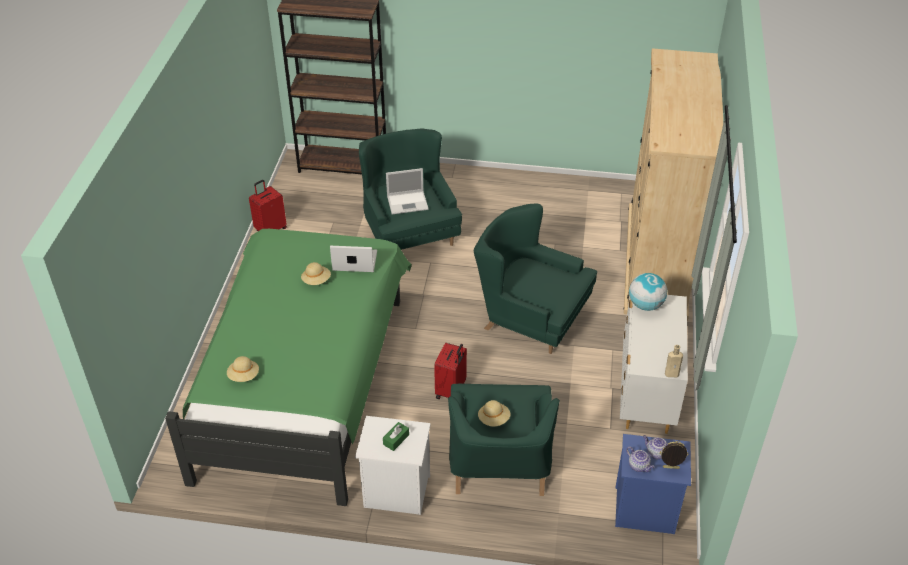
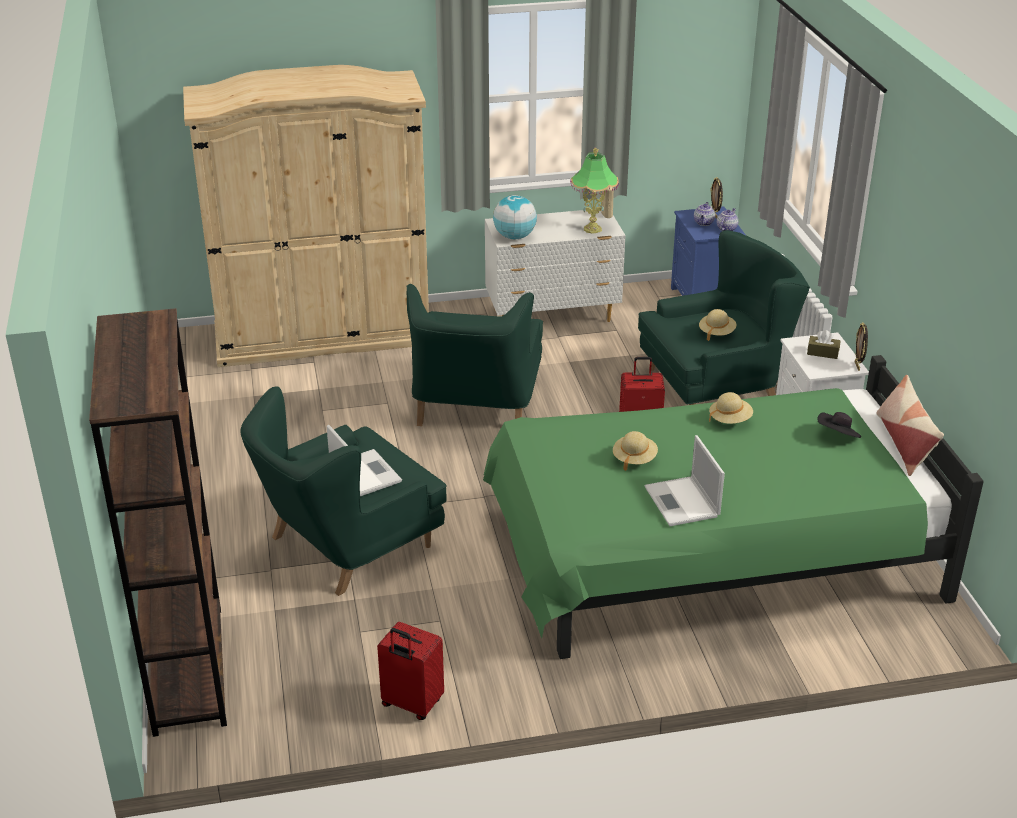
camera: 110 degrees left, 10 degrees down
(244, 376) = (848, 466): beige hat -> beige hat (730, 420)
(251, 422) = (904, 443): none -> pillow
(277, 386) = (838, 436): none -> black hat
(354, 261) = (573, 438): laptop -> laptop (682, 502)
(366, 453) = (857, 366): none -> picture frame
(396, 439) = (822, 353): green tissue box -> brown tissue box
(645, 355) = (592, 229): none -> table lamp

